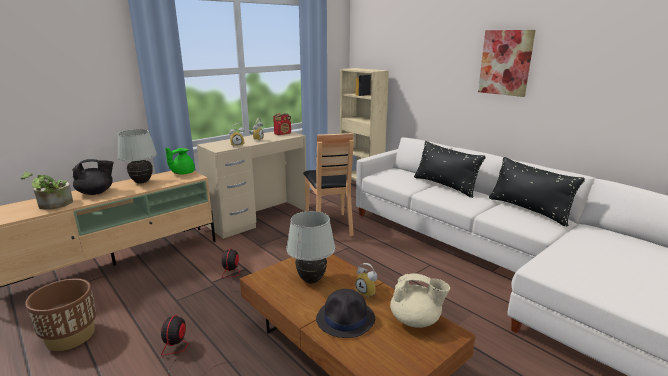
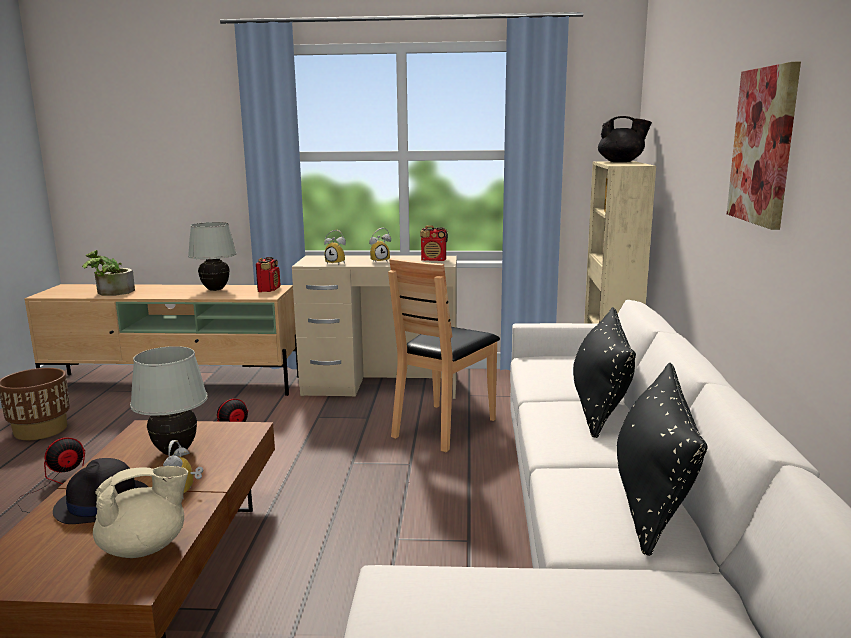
camera: 45 degrees right, 5 degrees down
(96, 192) = (162, 290): black teapot -> black teapot (621, 162)
(182, 173) = (269, 289): green teapot -> radio
(416, 320) = (145, 547): beige teapot -> beige teapot turned 90 degrees counterclockwise

